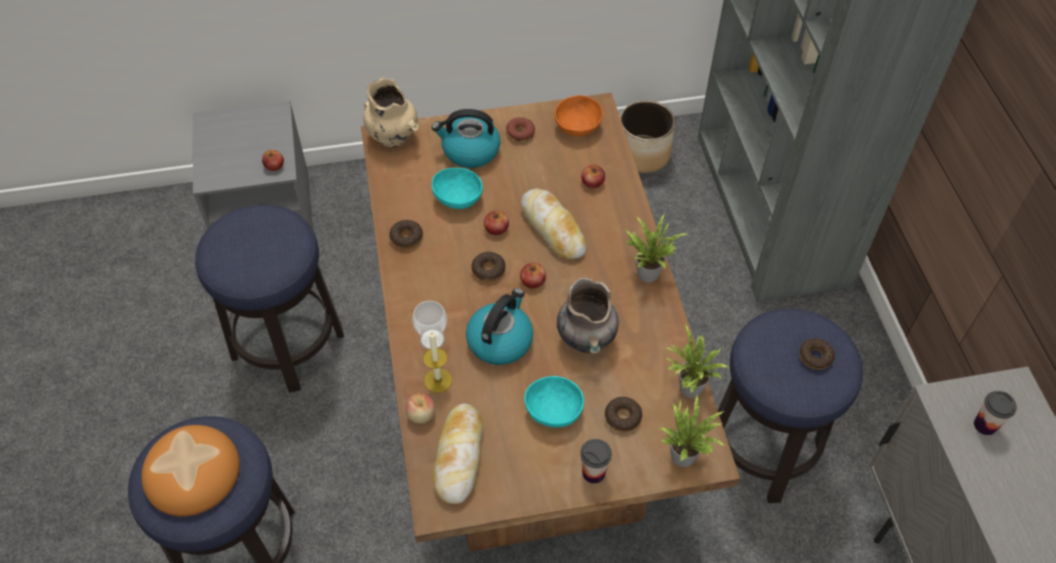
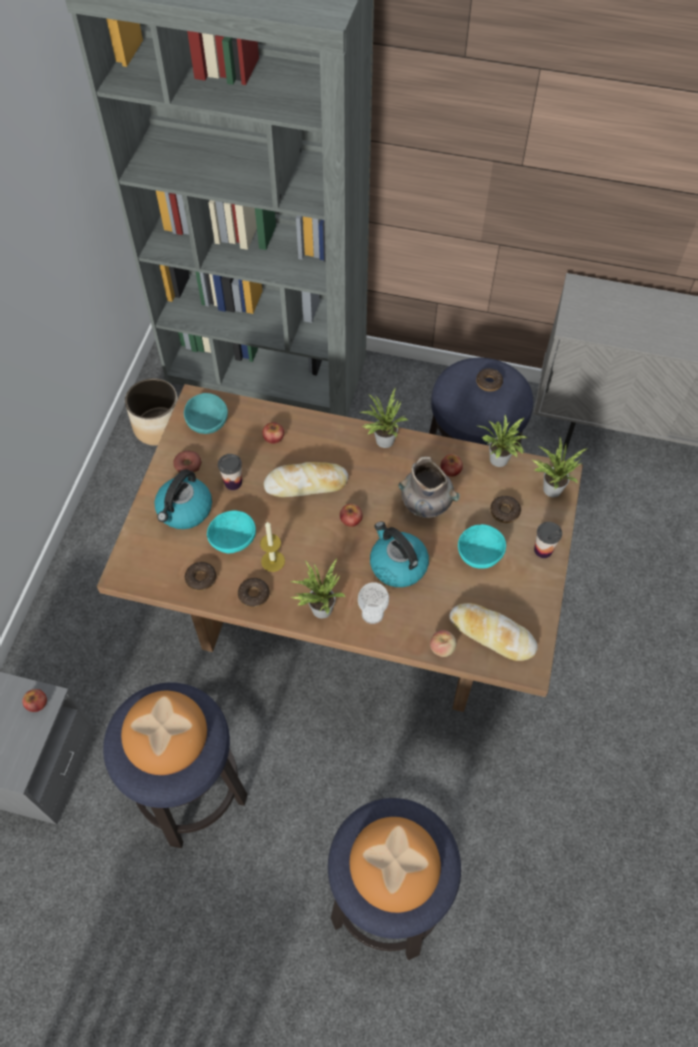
camera: 65 degrees left, 5 degrees up
(257, 243) = (164, 733): none -> bread
(394, 138) = (131, 564): beige vase -> none
(417, 293) = (319, 608): none -> potted plant
(438, 380) = (414, 624): candle -> candle (273, 561)
(488, 270) = (323, 546): donut -> donut (201, 578)
(496, 228) = (282, 524): apple -> apple (450, 470)
(578, 127) = (208, 422): orange bowl -> turquoise bowl
(985, 425) = (599, 316): cup -> cup (233, 482)

